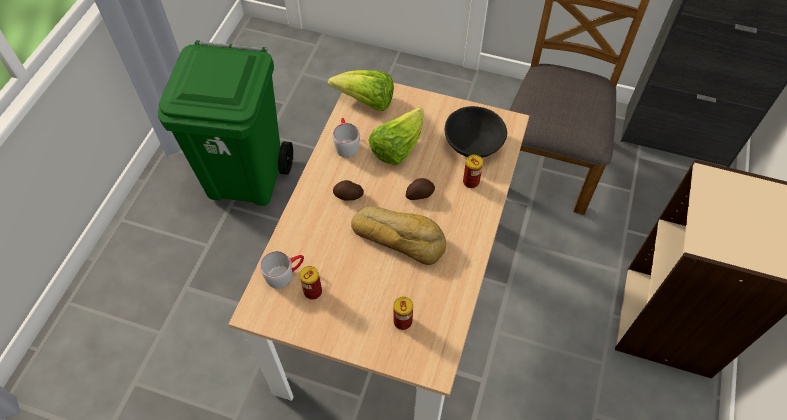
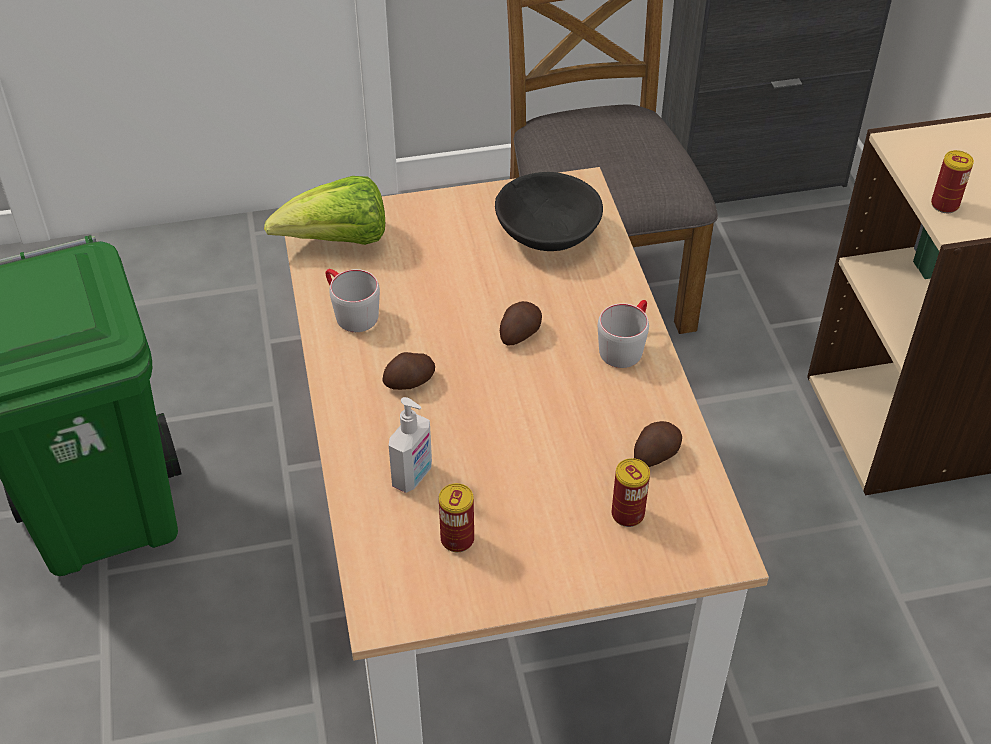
camera: 30 degrees left, 10 degrees down
(285, 274) = (392, 535): grey mug -> grey mug (625, 345)
(315, 247) = (413, 476): none -> soap dispenser
(397, 148) = (437, 285): lettuce -> none
(399, 237) = (533, 403): bread -> none
(440, 295) = (655, 454): none -> potato
(471, 182) = (583, 285): can -> can (944, 205)

